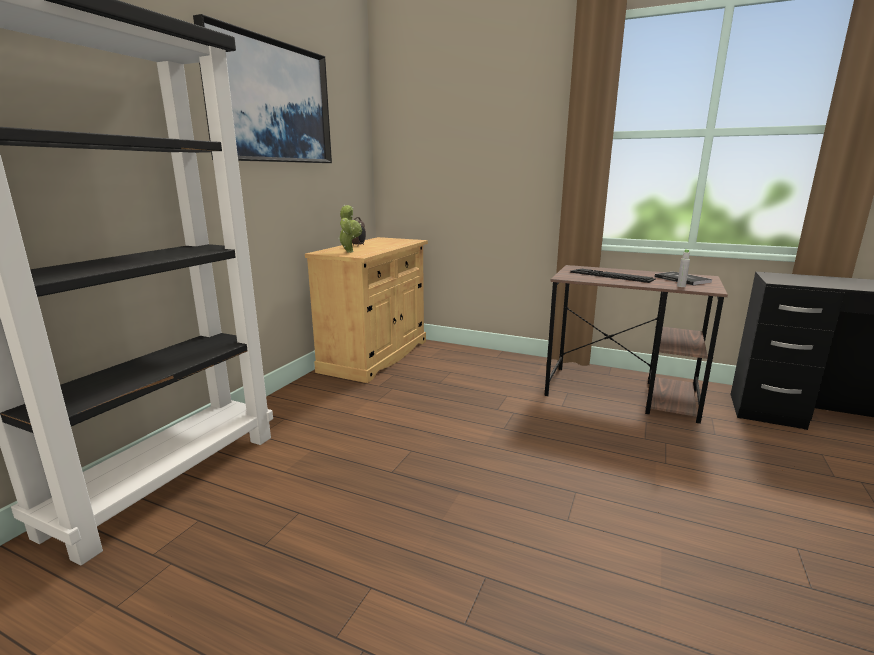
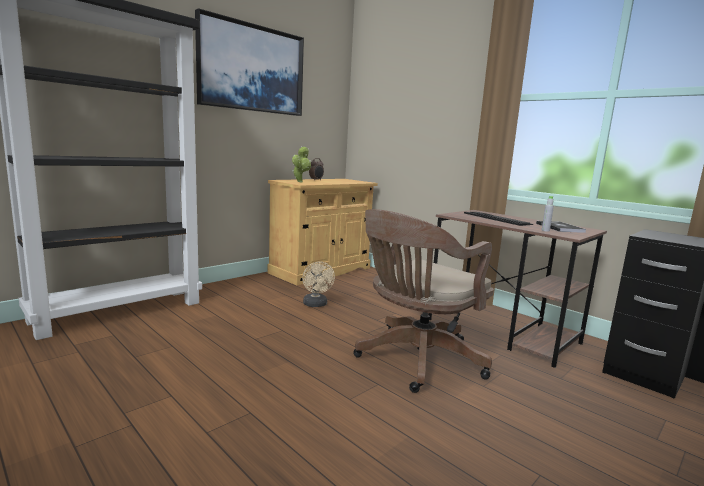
camera: 20 degrees right, 5 degrees down
(415, 405) = (316, 305): none -> beige fan
(582, 450) = (416, 360): none -> brown office chair

